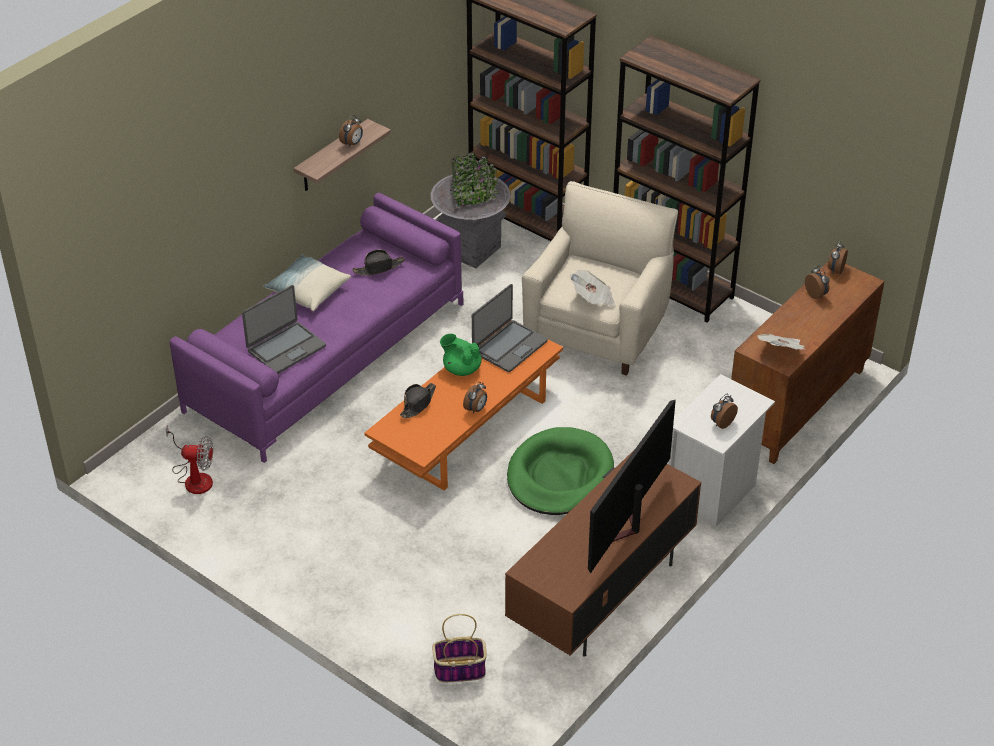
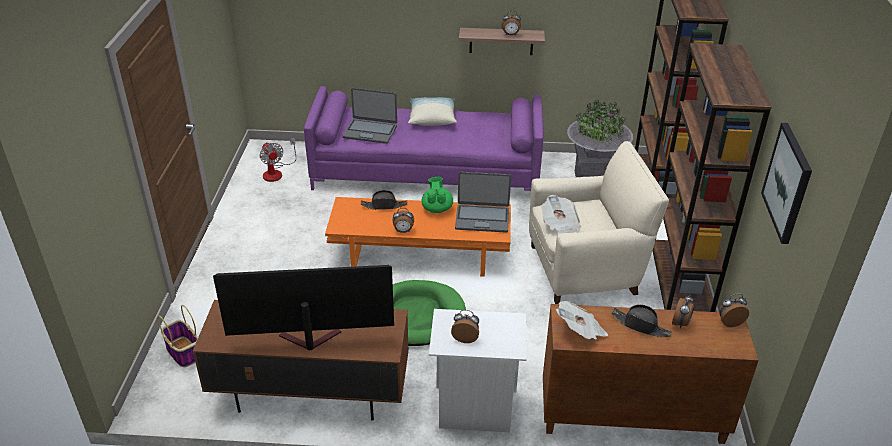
camera: 55 degrees right, 5 degrees down
(379, 268) = (484, 132): black hat -> black hat (640, 325)
(829, 133) = (788, 182): none -> picture

